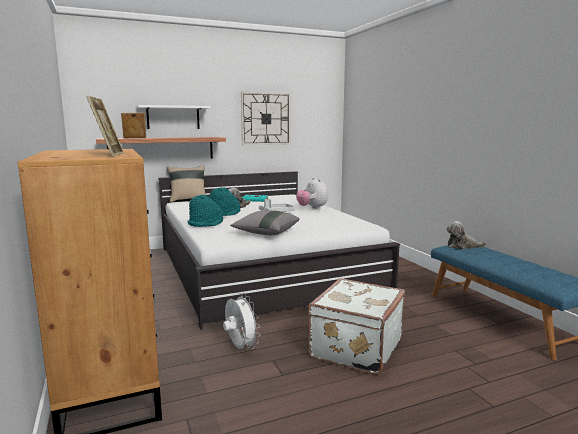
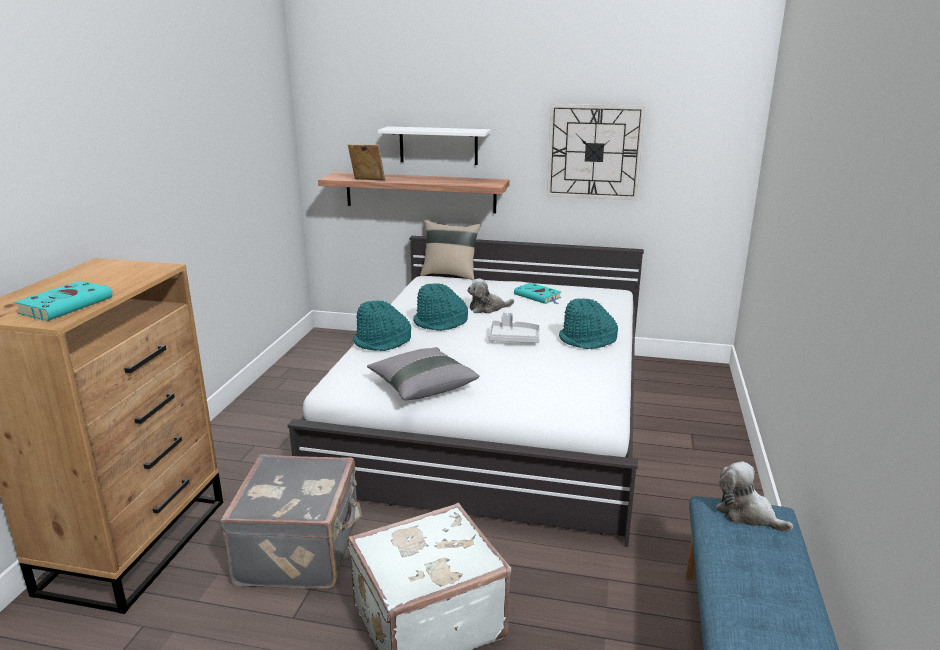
camera: 35 degrees right, 10 degrees up
(109, 155) = (68, 305): picture frame -> turquoise book
(240, 348) = (301, 550): white fan -> grey suitcase
(312, 208) = (587, 341): plush toy -> turquoise hat

